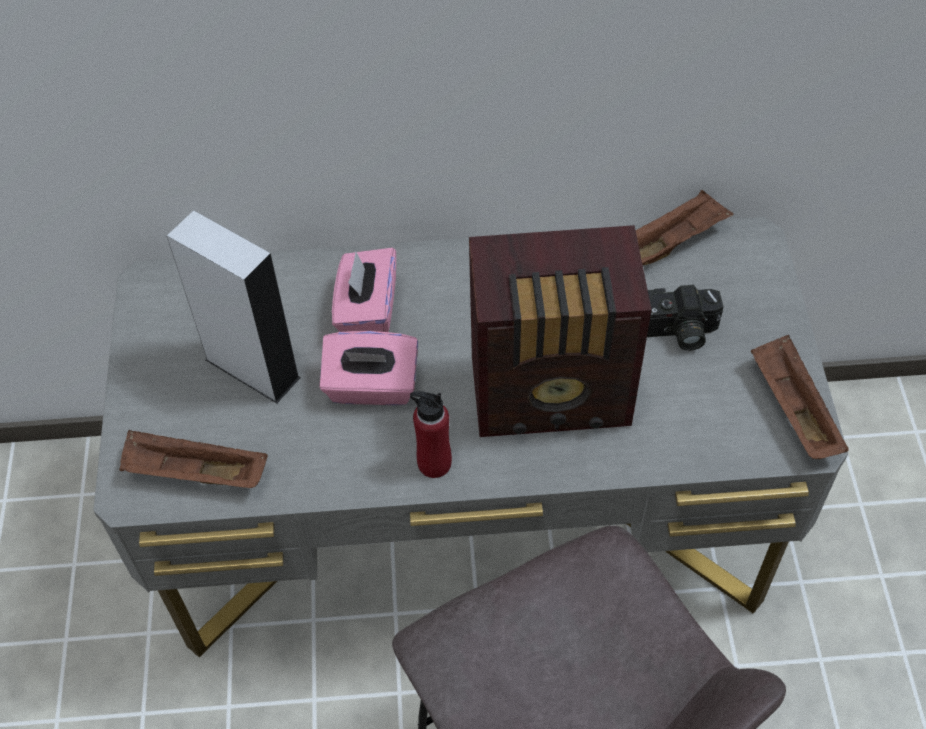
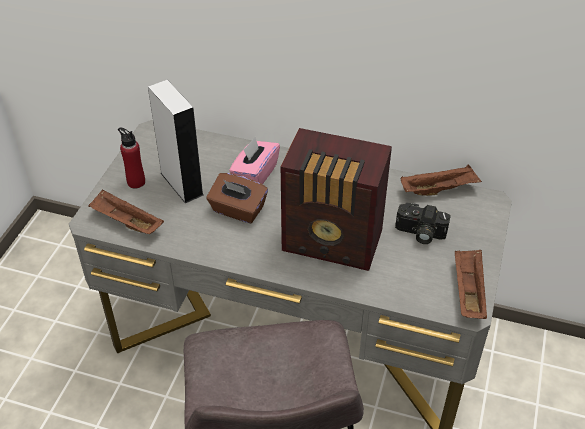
camera: 20 degrees right, 10 degrees down
(371, 387) = (237, 210): pink tissue box -> brown tissue box
(434, 463) = (251, 255): red bottle -> red bottle (136, 182)

